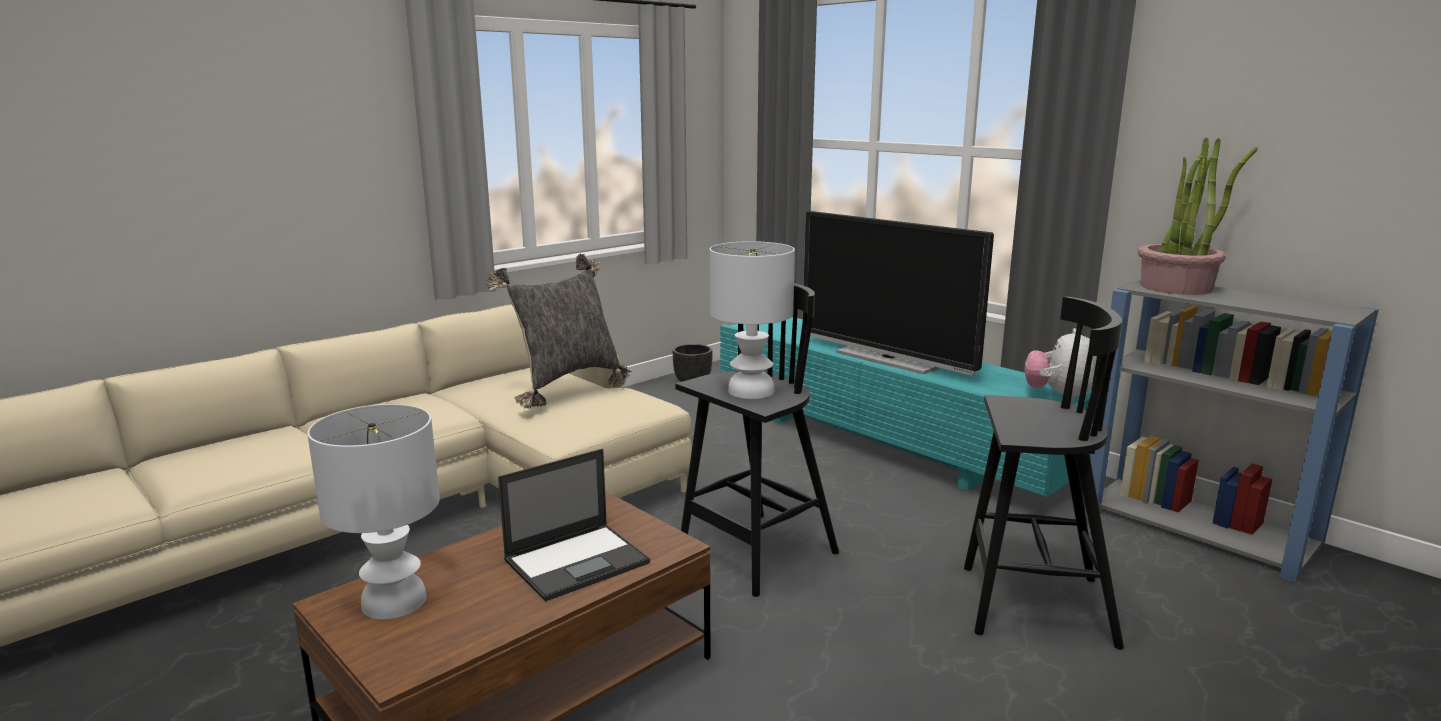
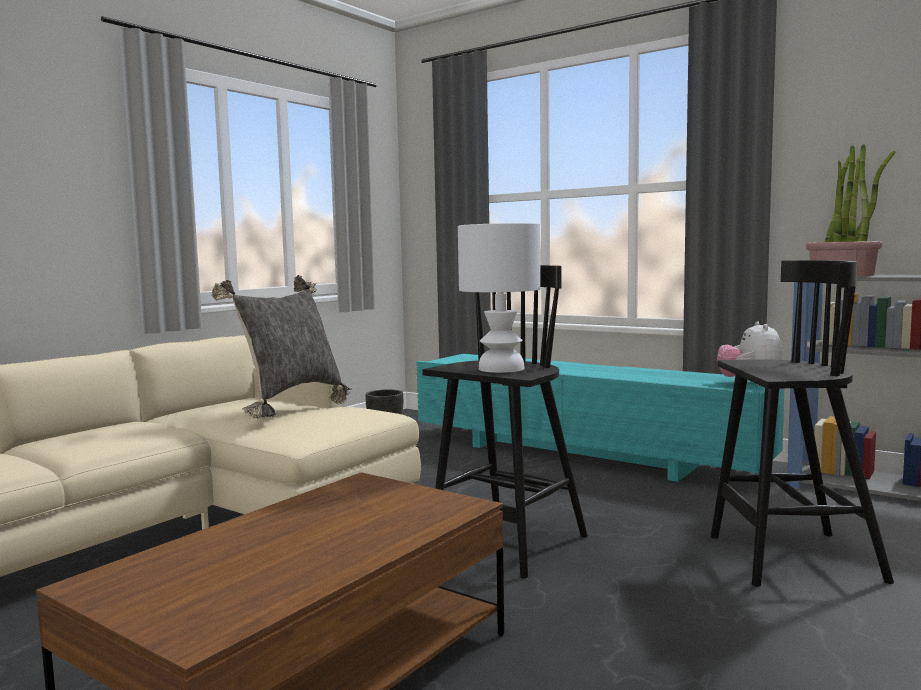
camera: 10 degrees left, 10 degrees down
(393, 602) = (166, 577): white table lamp -> none
(578, 561) = (368, 525): laptop -> none
(887, 359) = (584, 372): television -> none

